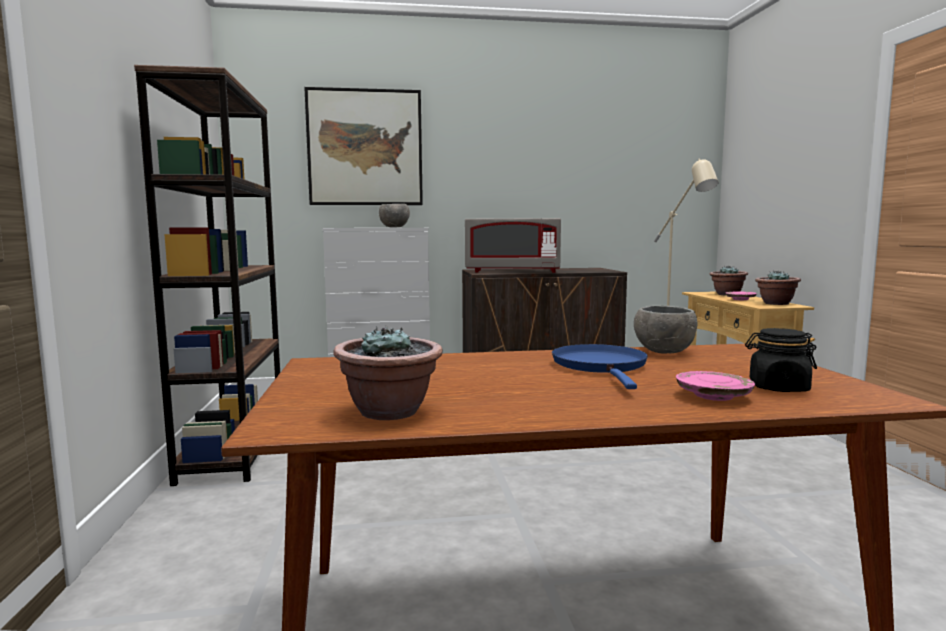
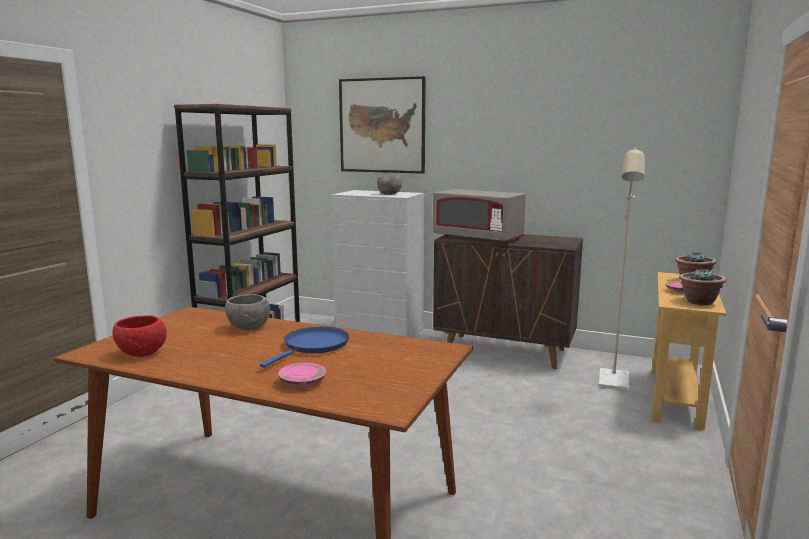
camera: 30 degrees right, 5 degrees up
(390, 411) = (142, 354): potted plant -> red bowl
(665, 352) = (388, 342): grey bowl -> grey bowl (249, 328)
(778, 388) = (357, 386): black jar -> none

